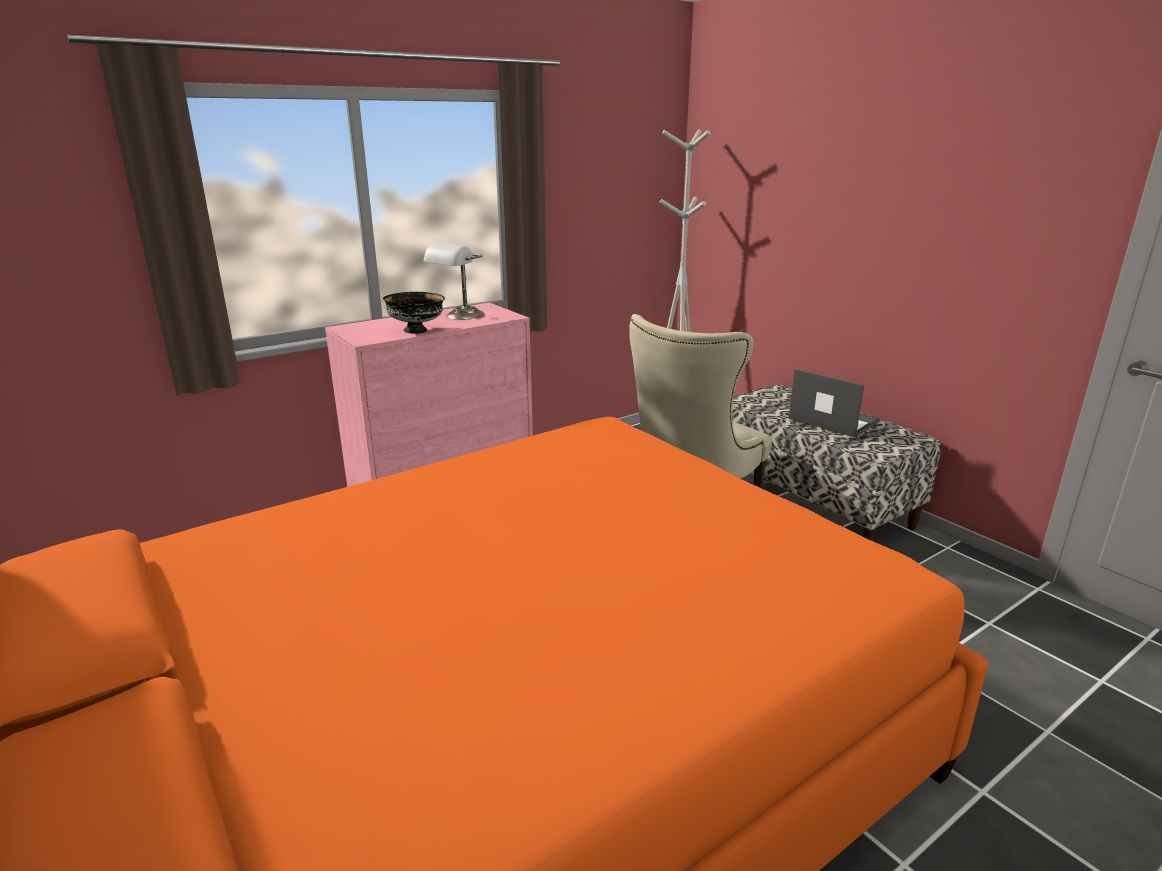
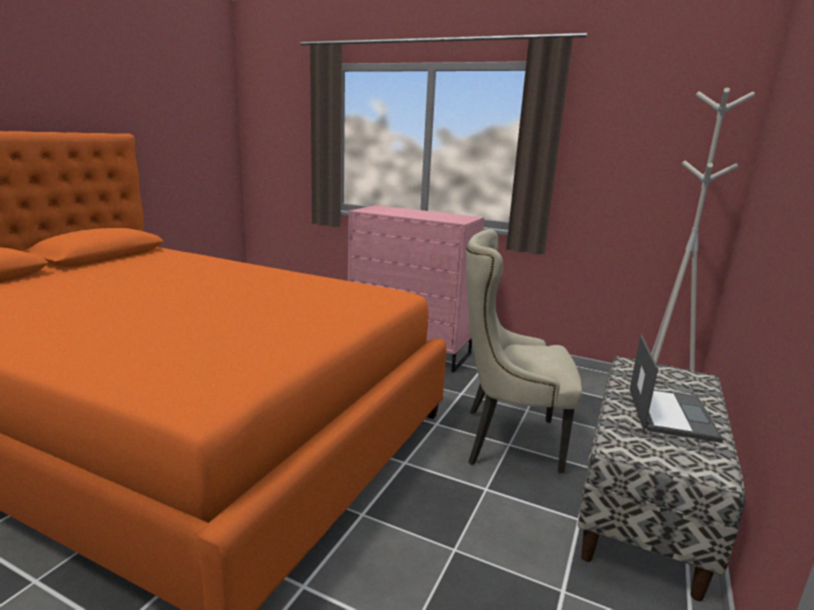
camera: 60 degrees right, 5 degrees down
(416, 330) = (394, 213): black bowl -> none
(460, 317) = (437, 216): white table lamp -> none

